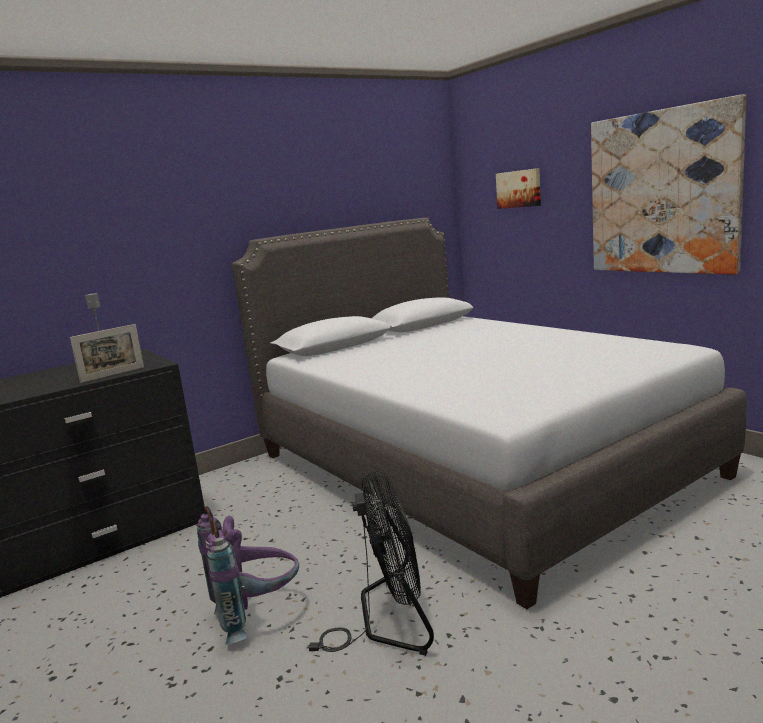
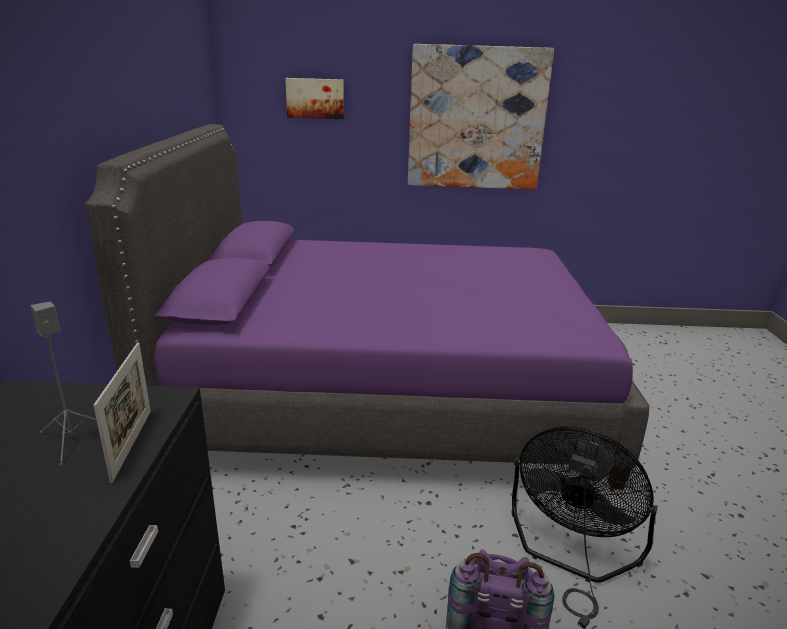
camera: 55 degrees left, 10 degrees up
(471, 465) = (387, 392): grey bed -> purple bed

